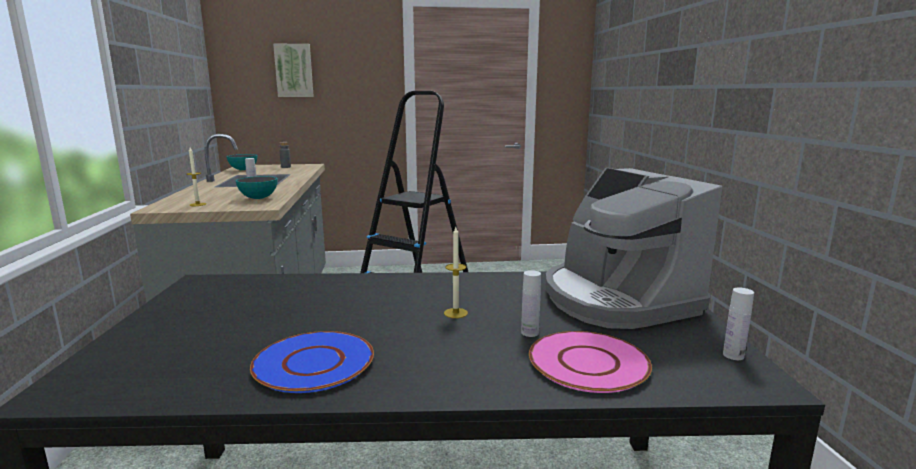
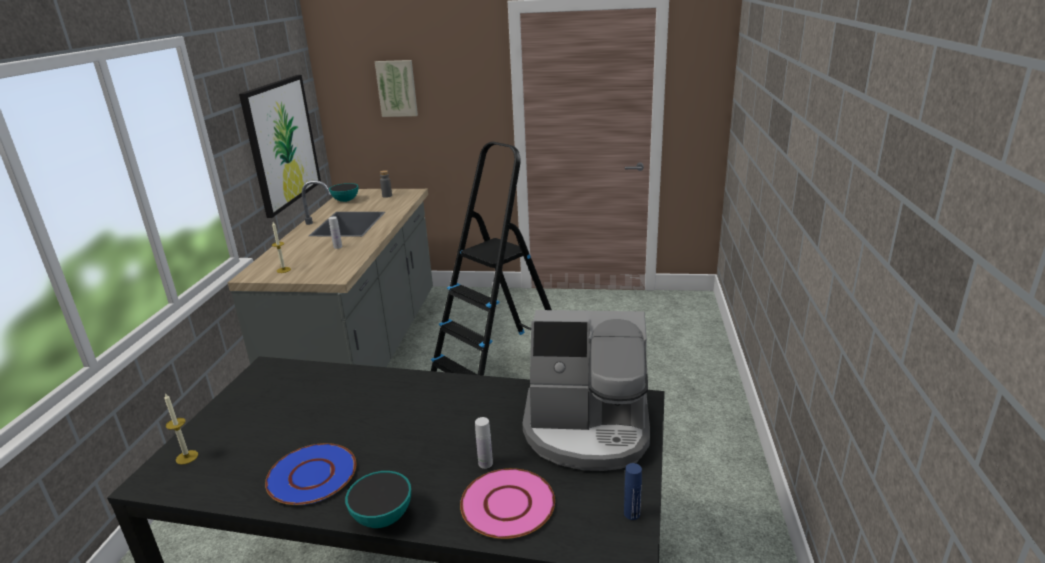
camera: 15 degrees right, 10 degrees up
(179, 104) = (282, 143): none -> picture
(258, 198) = (337, 261): bowl -> bowl (382, 517)
(455, 313) = (441, 431): candle -> candle (187, 457)
(616, 299) = (587, 429): coffee machine -> coffee machine turned 75 degrees counterclockwise
(733, 355) = (632, 513): white bottle -> blue bottle

